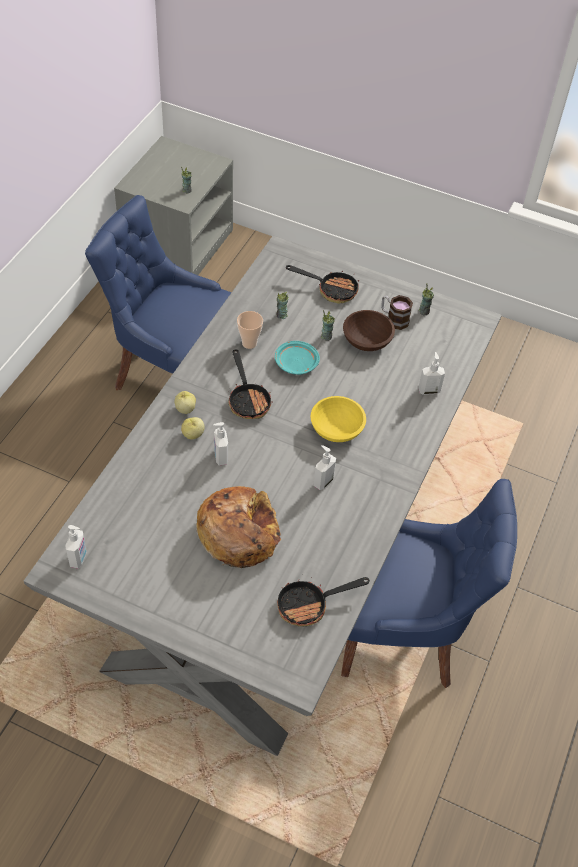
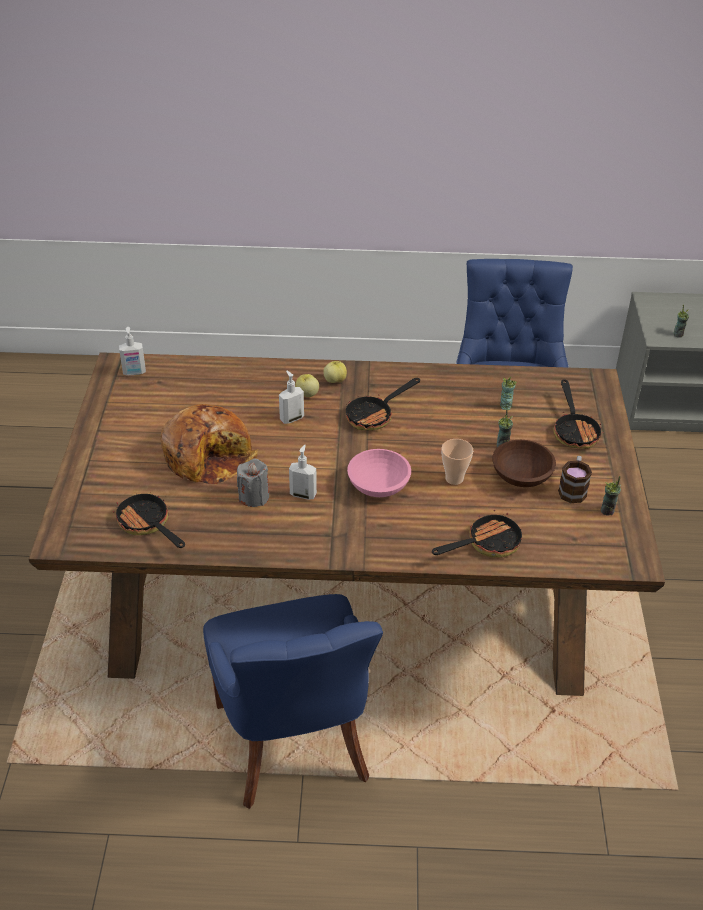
camera: 70 degrees right, 10 degrees down
(249, 343) = (449, 395): cup -> cup (454, 479)
(280, 542) = (351, 604): grey dining table -> brown dining table
(295, 363) = (447, 433): turquoise plate -> none
(309, 516) = (254, 496): none -> grey candle
(337, 429) = (379, 486): yellow bowl -> pink bowl
(428, 390) = (486, 544): soap dispenser -> frying pan

